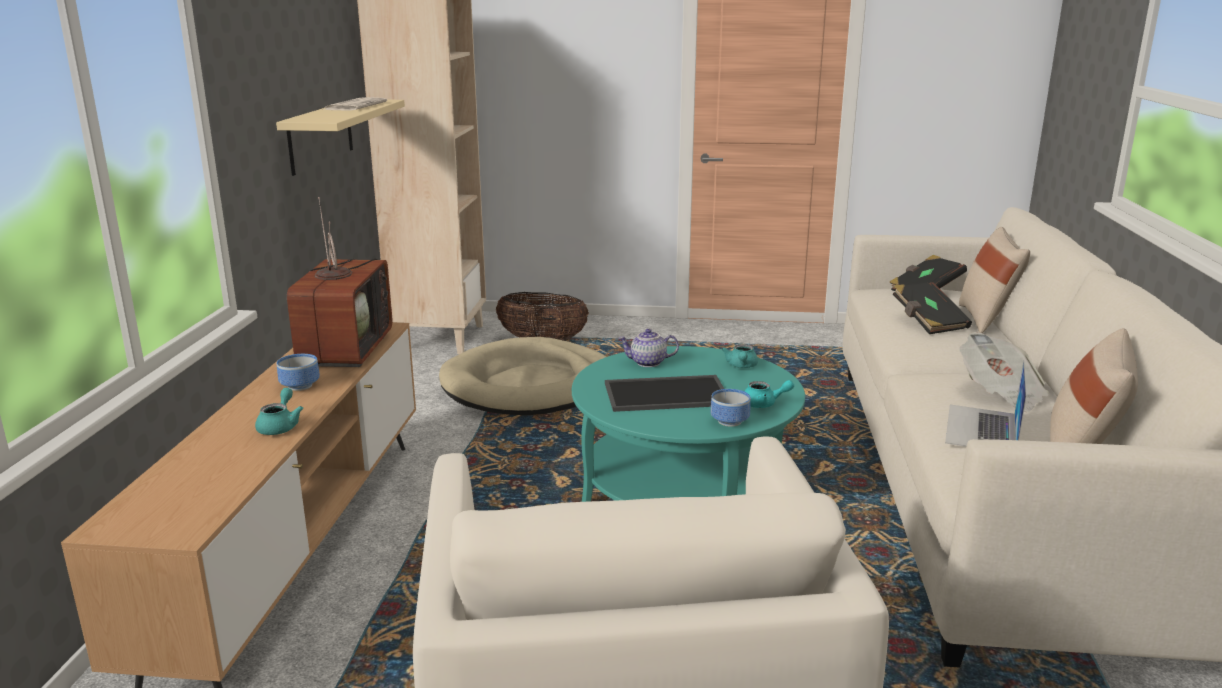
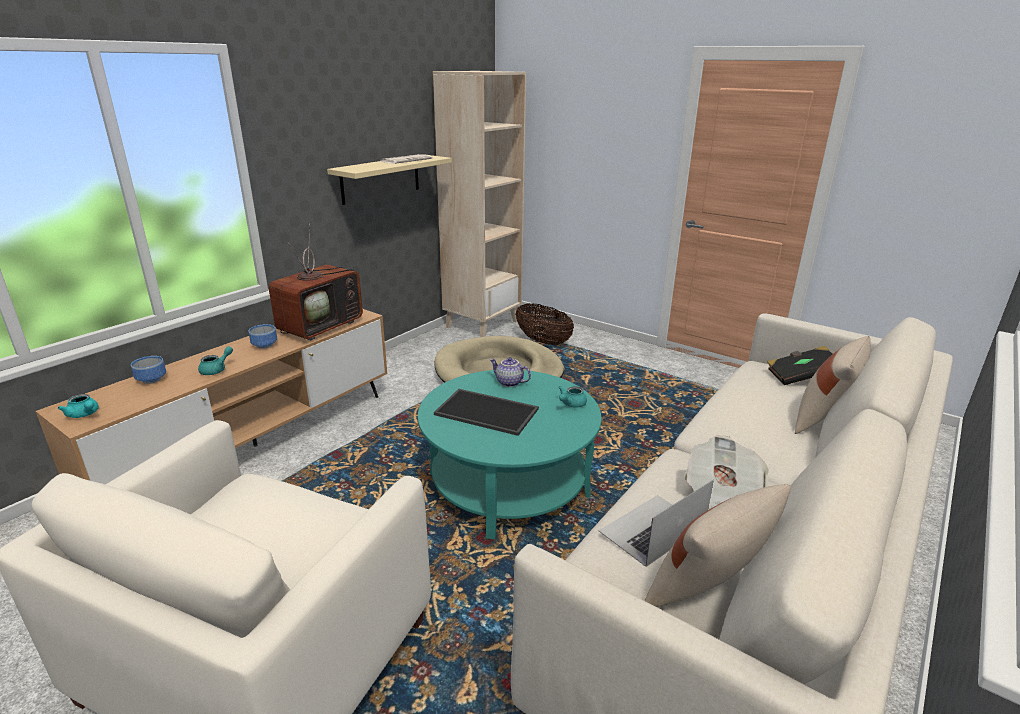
camera: 30 degrees right, 5 degrees up
(728, 421) = (496, 448): bowl -> bowl (150, 379)
(764, 404) = (542, 442): turquoise teapot -> turquoise teapot (84, 414)
(928, 322) = (757, 408): black book -> none

